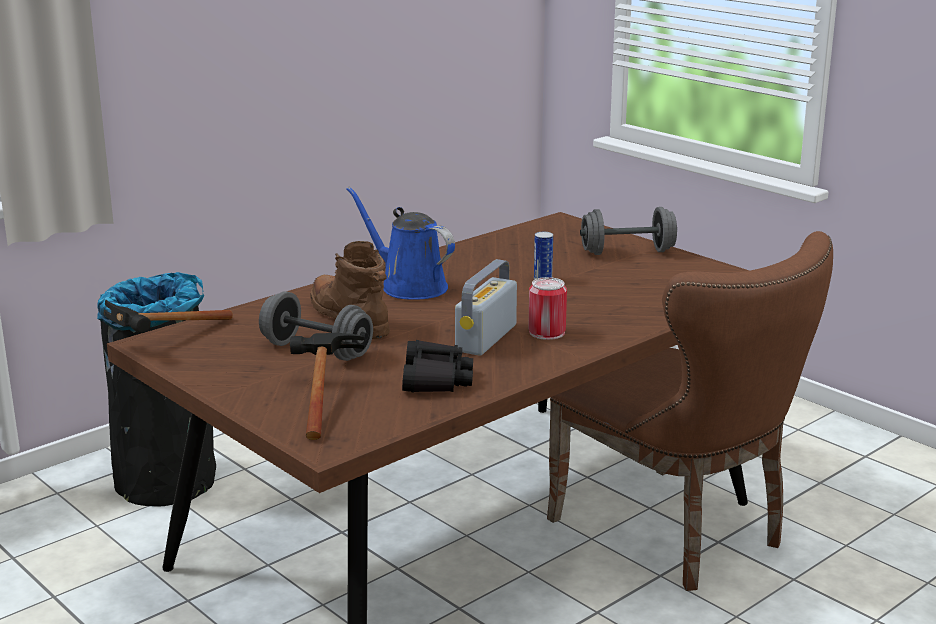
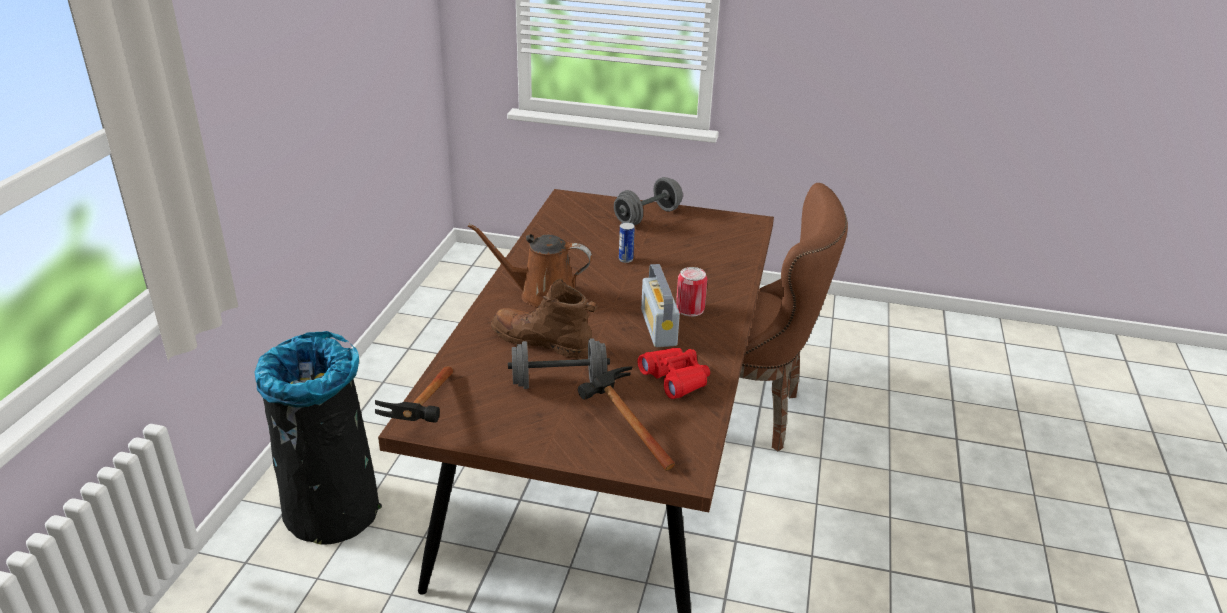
camera: 35 degrees left, 10 degrees up
(408, 286) = (542, 295): blue watering can -> brown watering can
(436, 379) = (675, 379): black binoculars -> red binoculars

